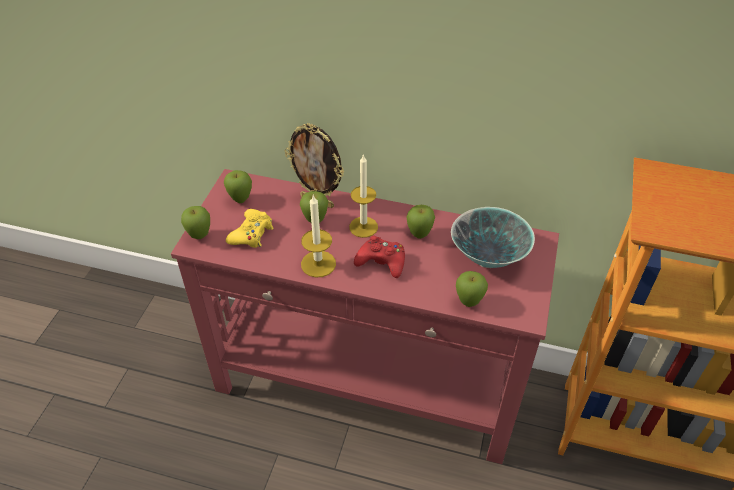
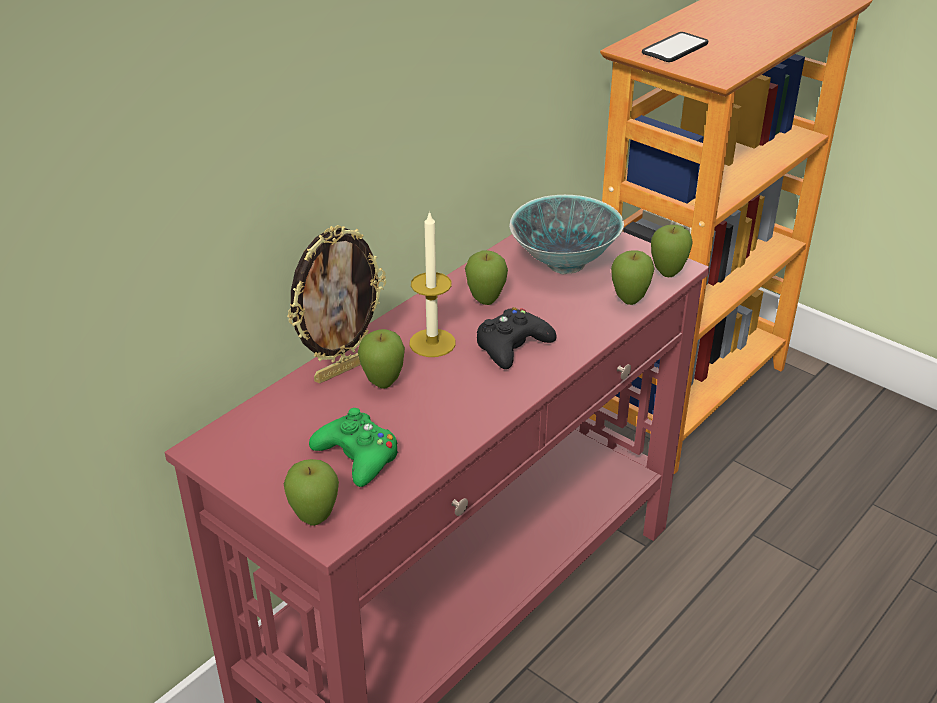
camera: 65 degrees left, 10 degrees down
(240, 200) = (265, 450): apple -> apple (667, 274)
(251, 234) = (358, 456): yellow game controller -> green game controller
(318, 264) = (475, 404): candle -> none
(381, 261) = (512, 346): red game controller -> black game controller
(678, 194) = (675, 48): none -> phone

